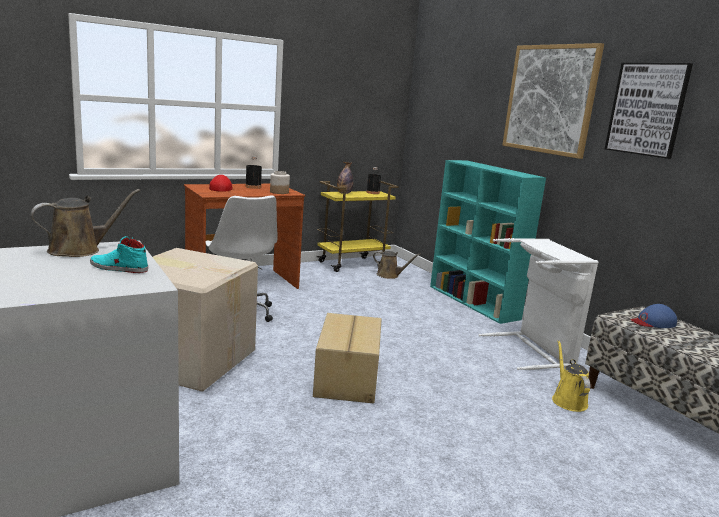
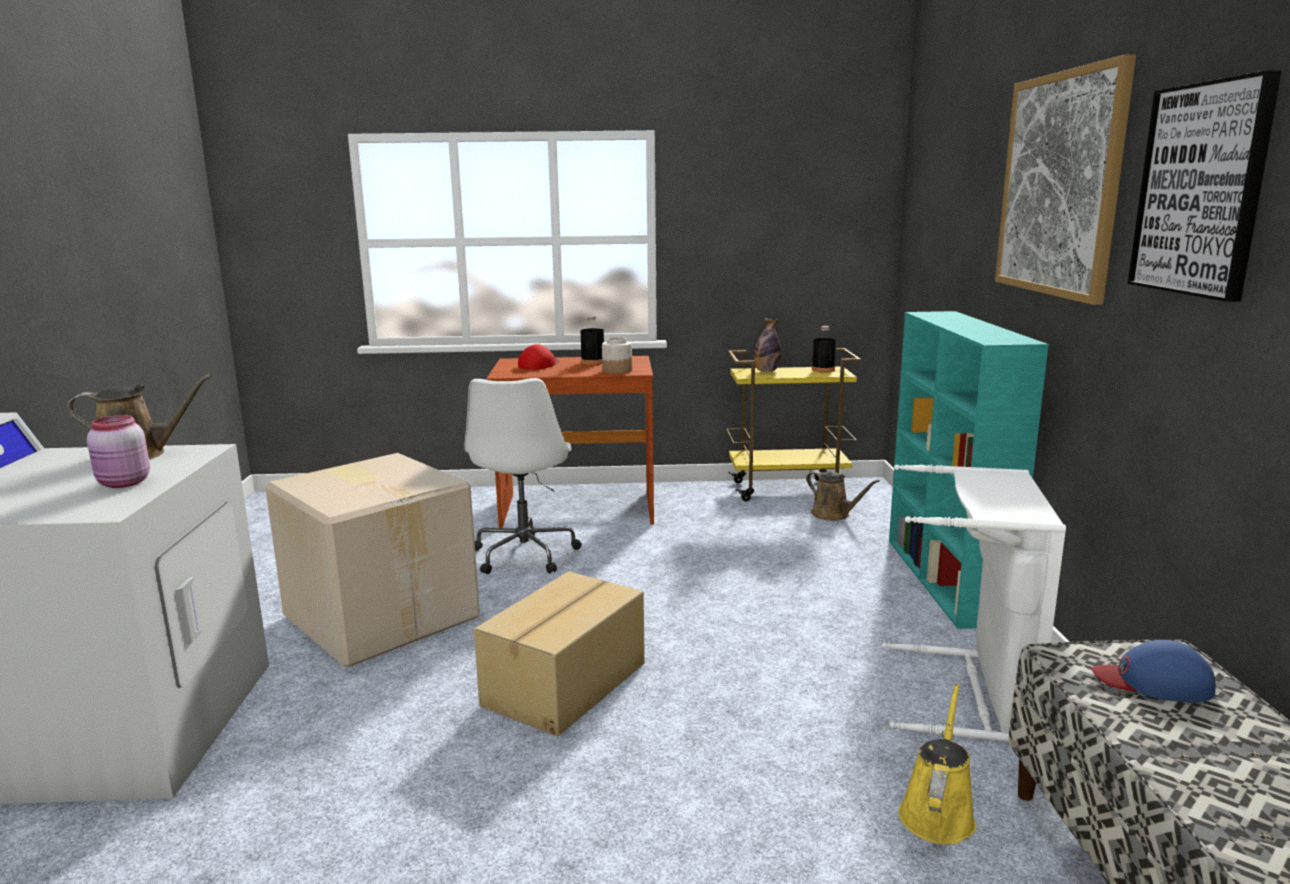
camera: 30 degrees right, 0 degrees up
(118, 268) = (123, 483): turquoise shoe -> pink jar

